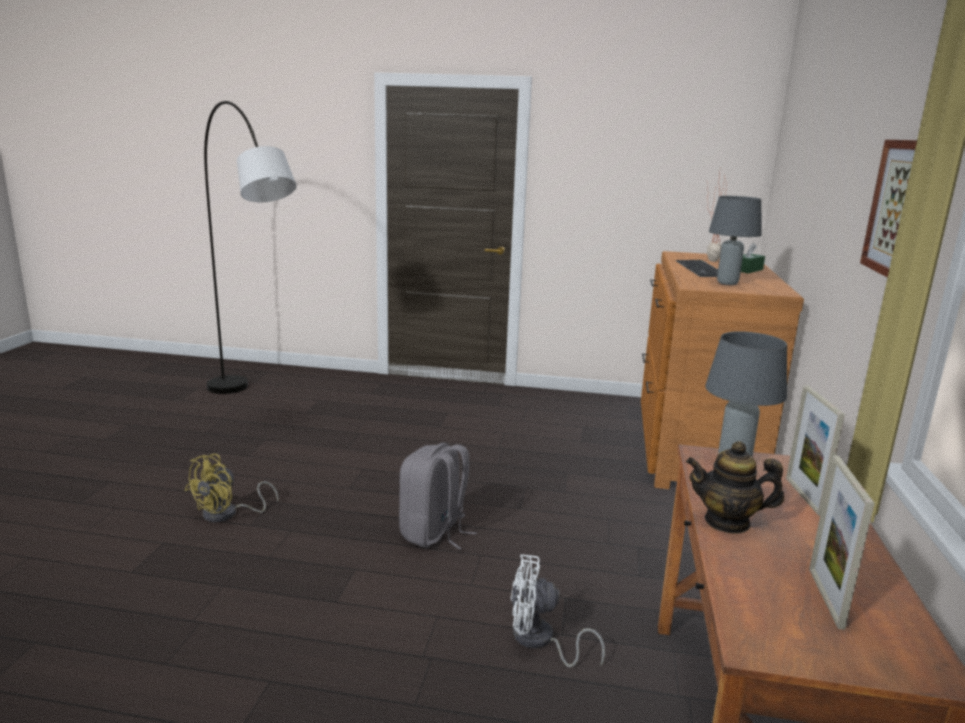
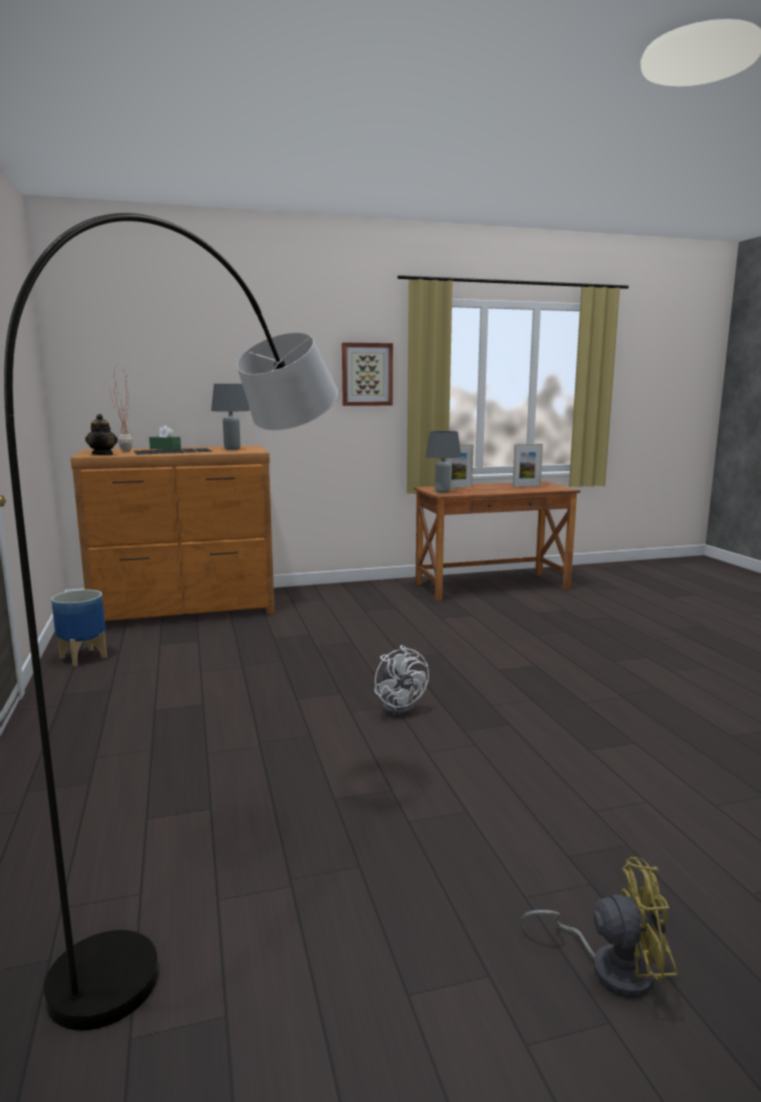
camera: 115 degrees left, 5 degrees down
(227, 514) = (511, 741): yellow fan -> yellow fan (610, 966)
(434, 533) = (422, 658): grey backpack -> none
(539, 641) = (484, 618): white fan -> white fan (401, 707)
(571, 402) = (82, 657): none -> planter
(727, 522) = (499, 491): teapot -> teapot (103, 454)

